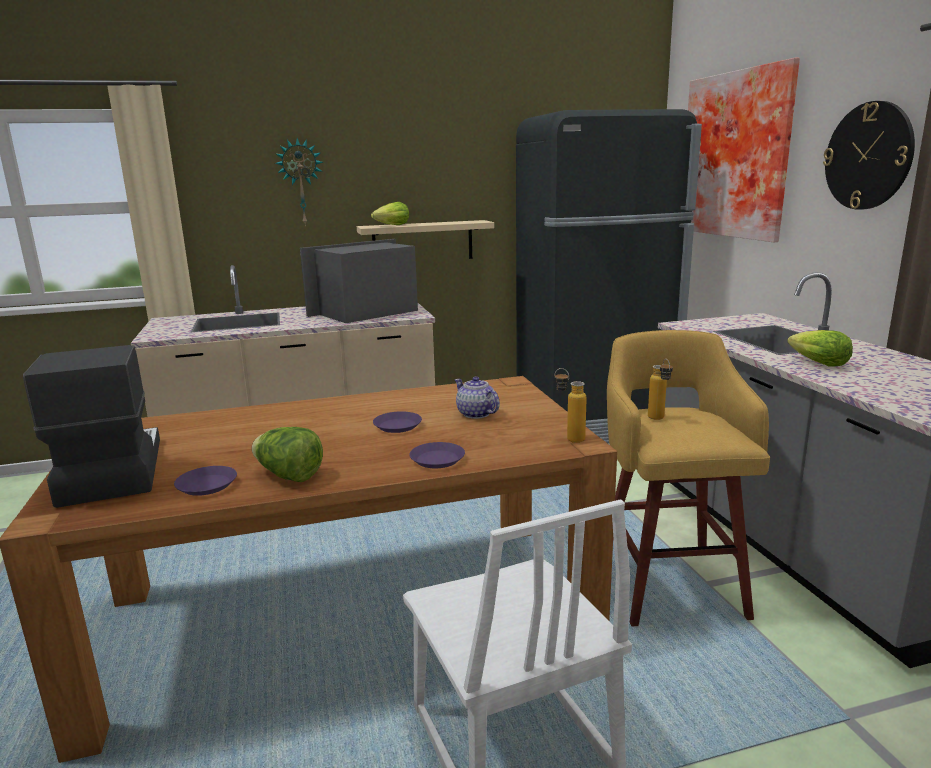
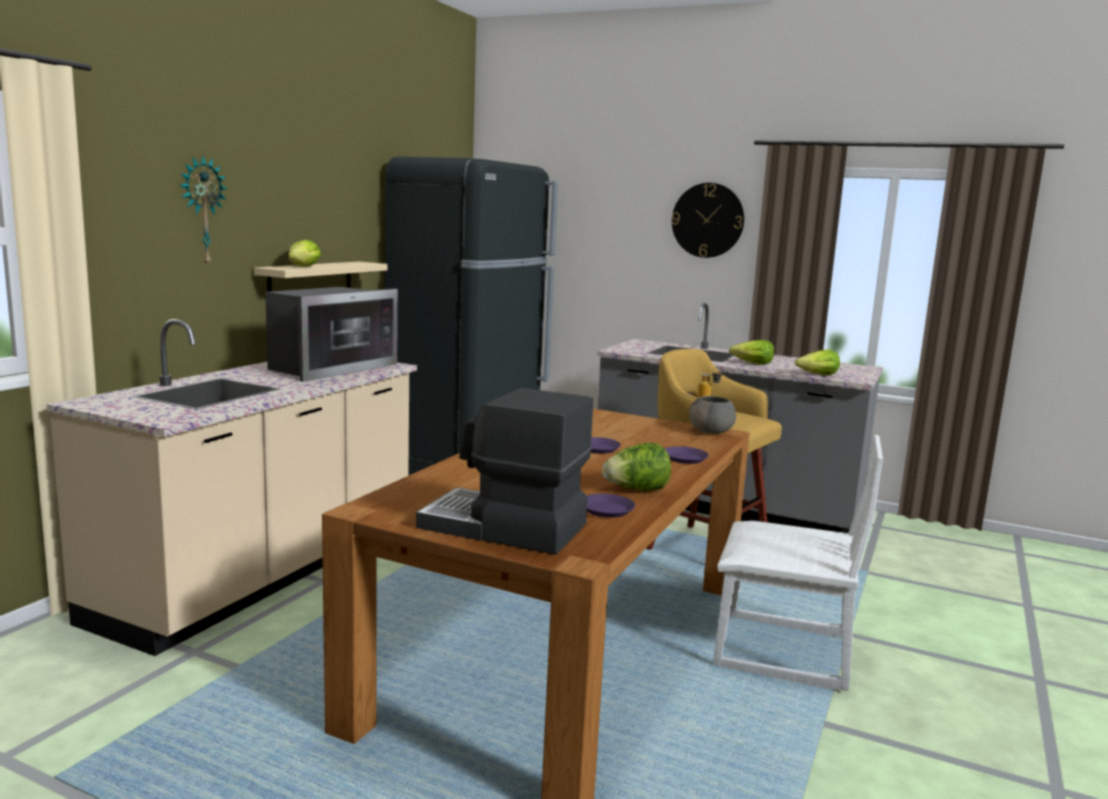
camera: 50 degrees left, 5 degrees down
(367, 312) = (329, 367): microwave -> microwave turned 150 degrees counterclockwise
(476, 414) = (620, 431): teapot -> none
(568, 438) = (711, 431): bottle -> grey bowl
(738, 155) = (575, 209): picture -> none
(874, 395) = (818, 375): none -> lettuce

